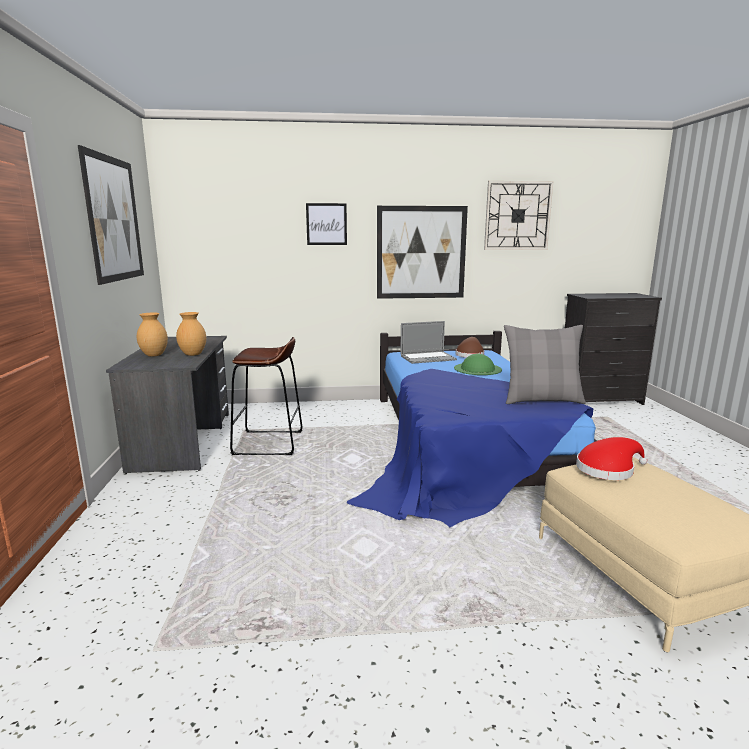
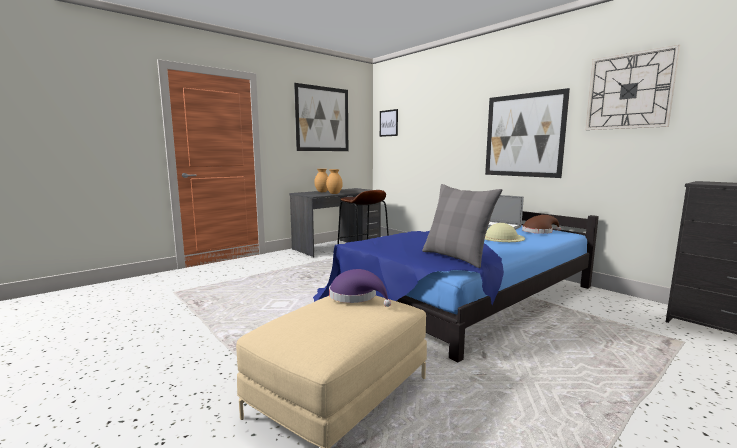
camera: 55 degrees right, 5 degrees down
(326, 224) = (455, 116): picture -> picture (388, 123)
(477, 369) = (501, 237): green hat -> beige hat
(608, 469) = (356, 297): red hat -> purple hat

